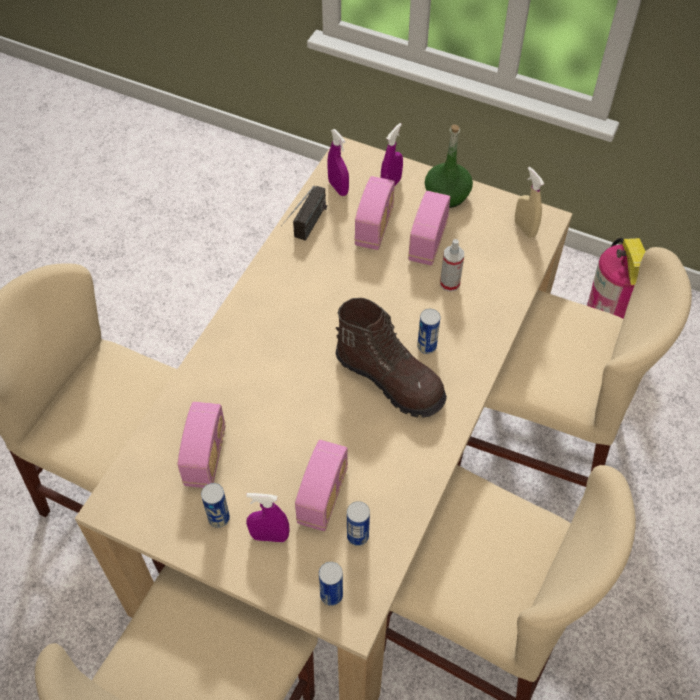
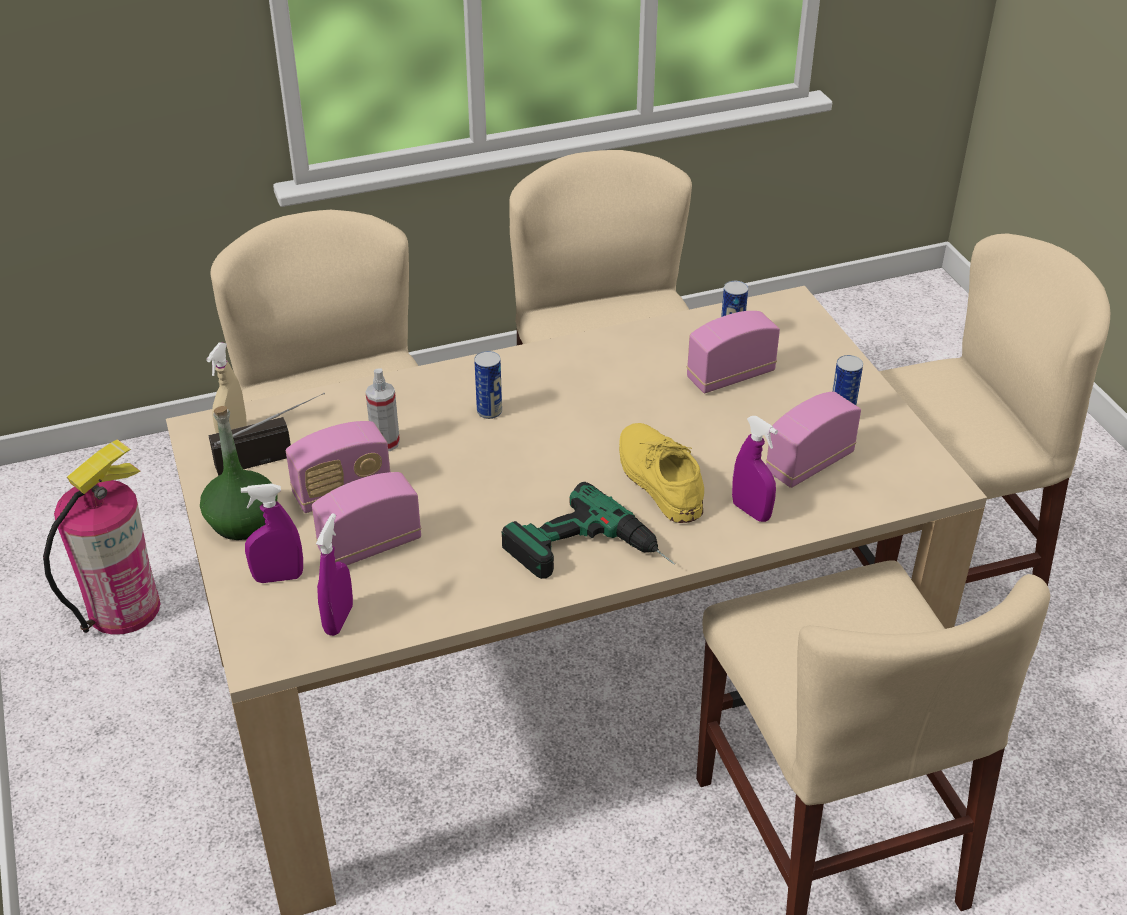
camera: 135 degrees left, 15 degrees down
(263, 300) = (592, 556): none -> power drill
(269, 536) = (807, 380): purple spray bottle -> purple spray bottle (751, 511)
(282, 375) = (657, 478): none -> yellow shoe
(306, 231) = (448, 596): radio -> radio (273, 454)
(331, 595) = (794, 323): can -> none
(391, 379) = (559, 410): brown boot -> none

